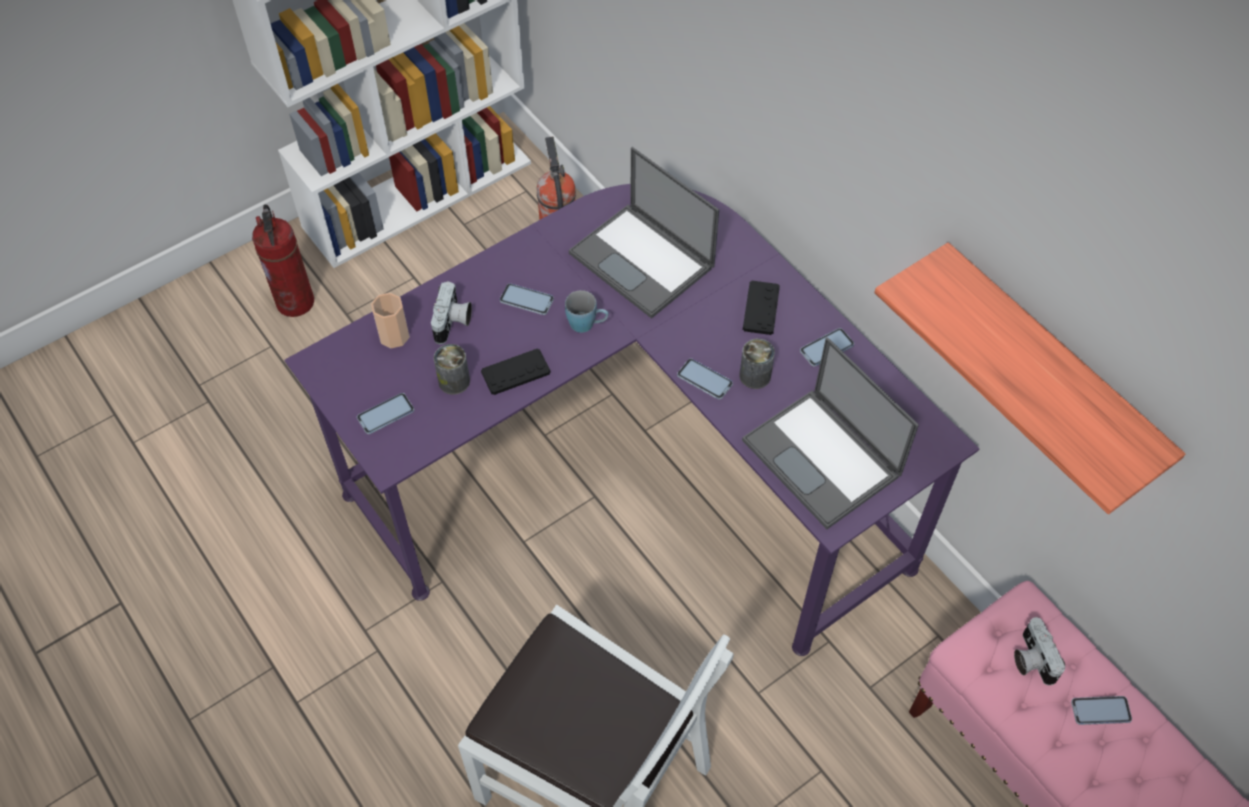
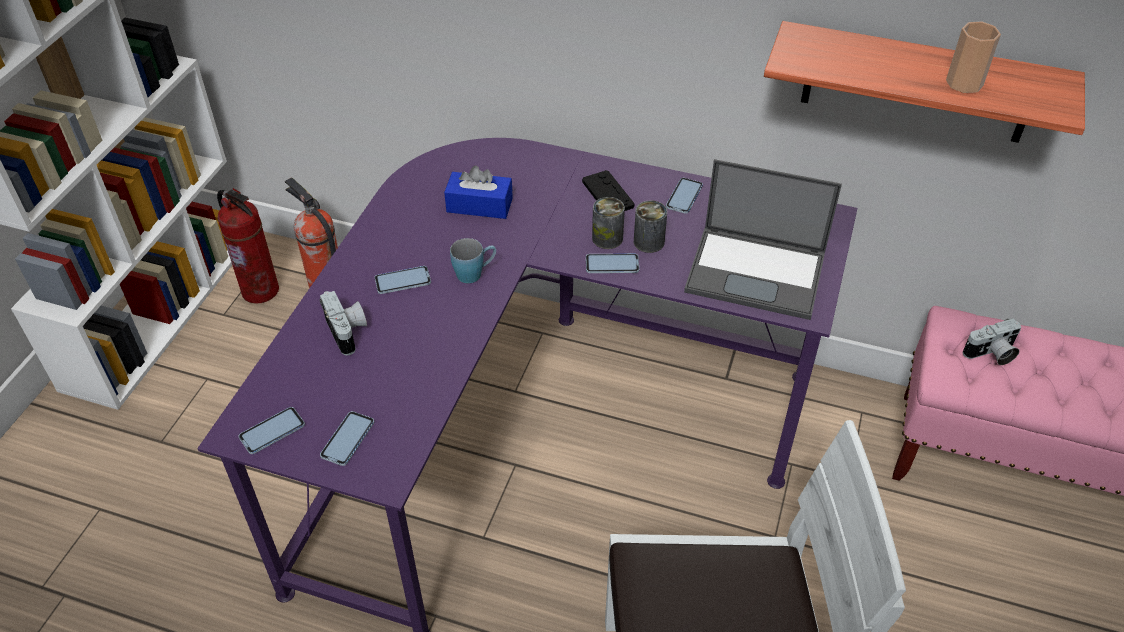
camera: 35 degrees left, 10 degrees down
(296, 302) = (99, 457): fire extinguisher -> fire extinguisher (261, 290)
(394, 336) = (298, 370): cup -> cup (964, 83)
(454, 381) = (391, 377): can -> can (607, 238)
(515, 372) = (444, 341): black game controller -> none
(643, 260) = (479, 205): laptop -> blue tissue box
(1031, 659) = (991, 354): camera -> camera turned 60 degrees counterclockwise
(1100, 711) = (1067, 361): phone -> phone (272, 431)

